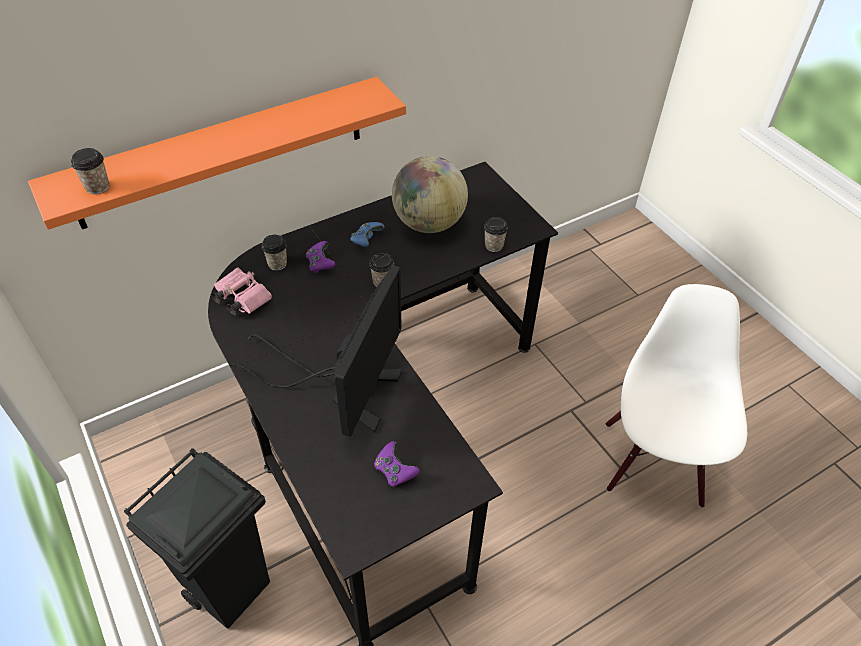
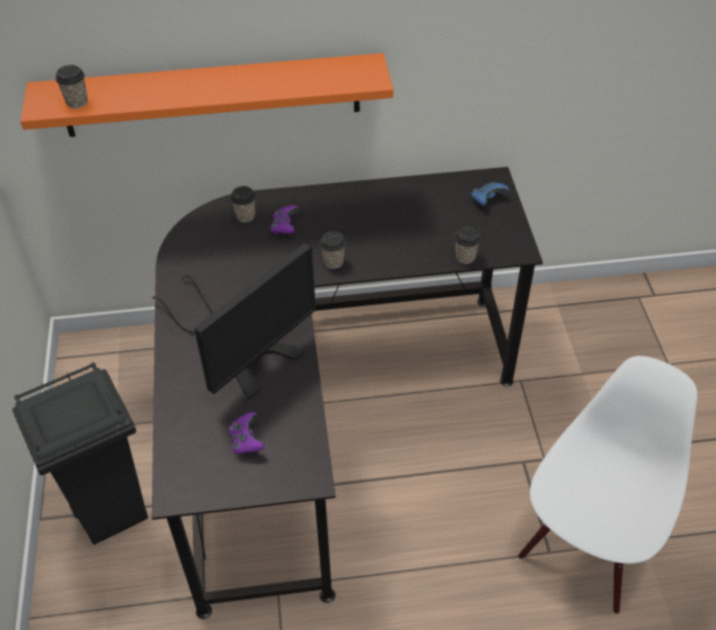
camera: 25 degrees right, 0 degrees up
(240, 298) = (196, 239): pink binoculars -> none
(366, 240) = (341, 216): blue game controller -> blue game controller (487, 200)
(428, 223) = (412, 216): globe -> none

